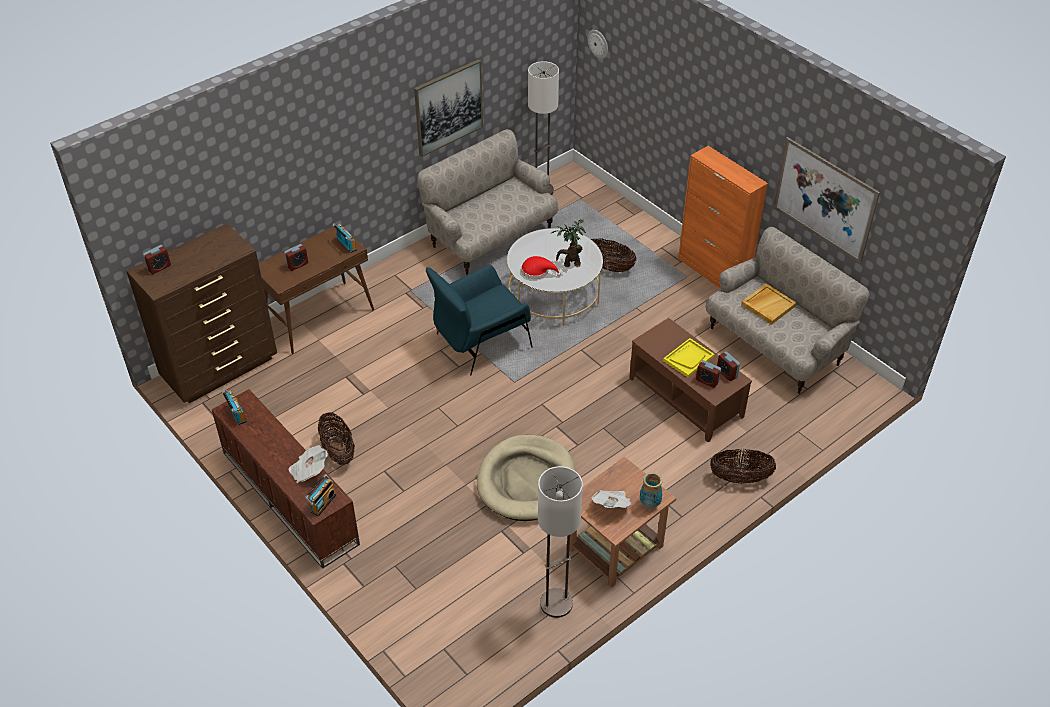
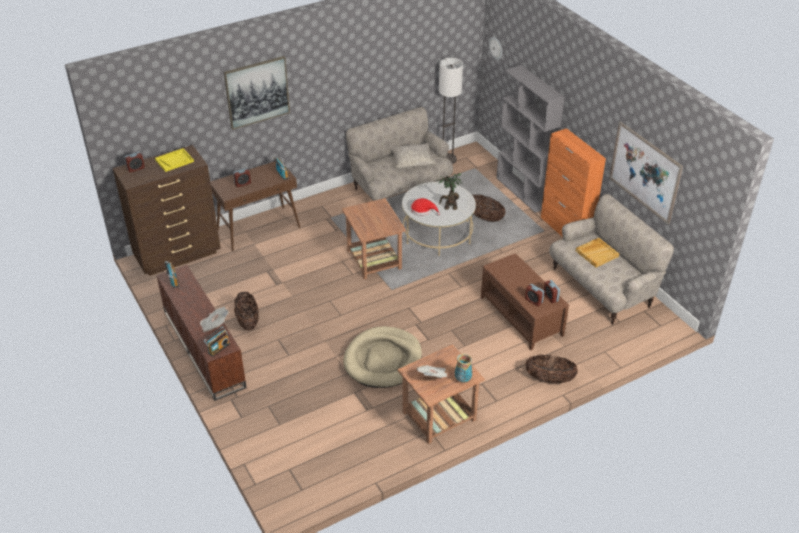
camera: 10 degrees right, 5 degrees down
(448, 107) = (374, 83): picture -> picture (257, 92)
(481, 342) = (374, 259): blue armchair -> brown side table
(506, 202) = (412, 161): none -> grey pillow
(556, 604) = (382, 449): floor lamp -> none
(648, 226) = (523, 192): none -> grey bookcase
(688, 358) = (523, 283): yellow tray -> yellow tray (174, 161)

